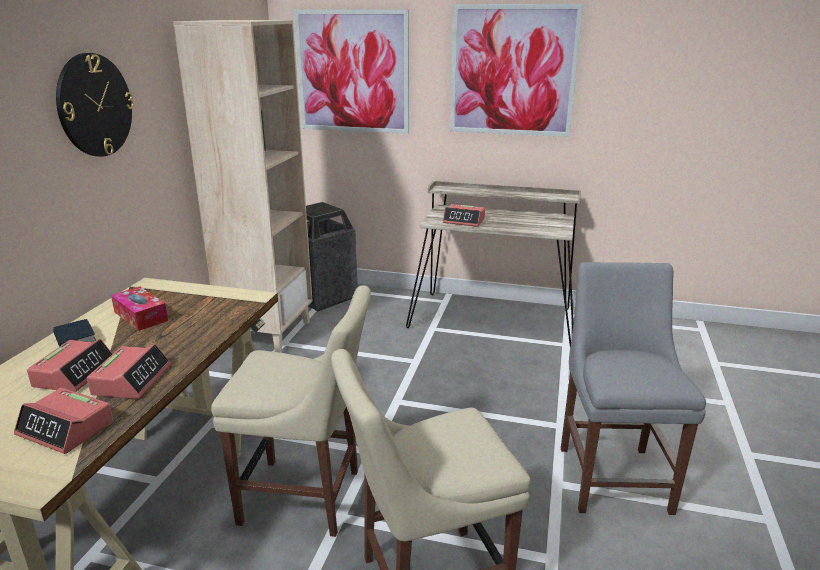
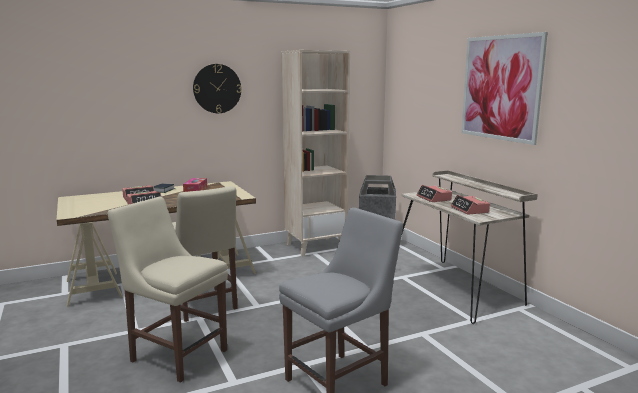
camera: 50 degrees right, 10 degrees down
(66, 429) = (102, 208): alarm clock -> alarm clock (470, 210)
(353, 72) = (417, 87): picture -> none

